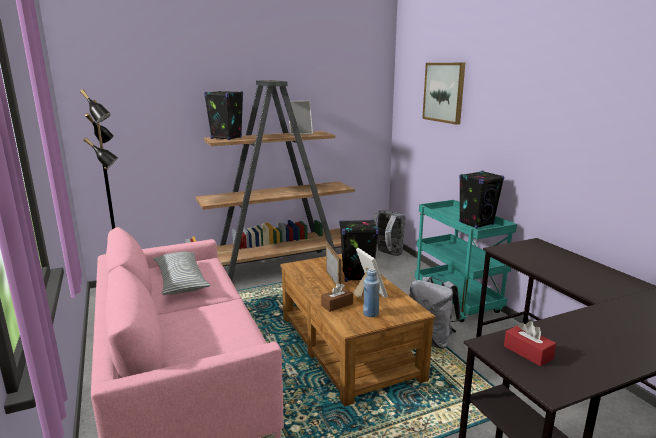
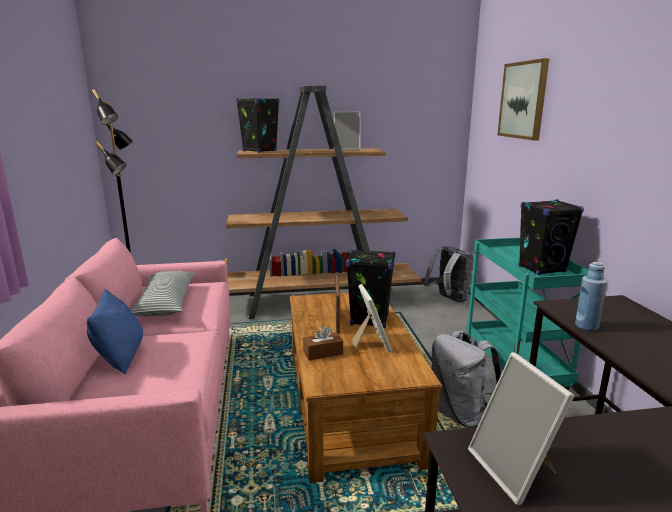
camera: 15 degrees right, 0 degrees up
(178, 329) = (120, 357): none -> blue pillow
(370, 313) = (357, 370): blue bottle -> blue bottle (586, 326)
(528, 352) = (515, 470): red tissue box -> picture frame

